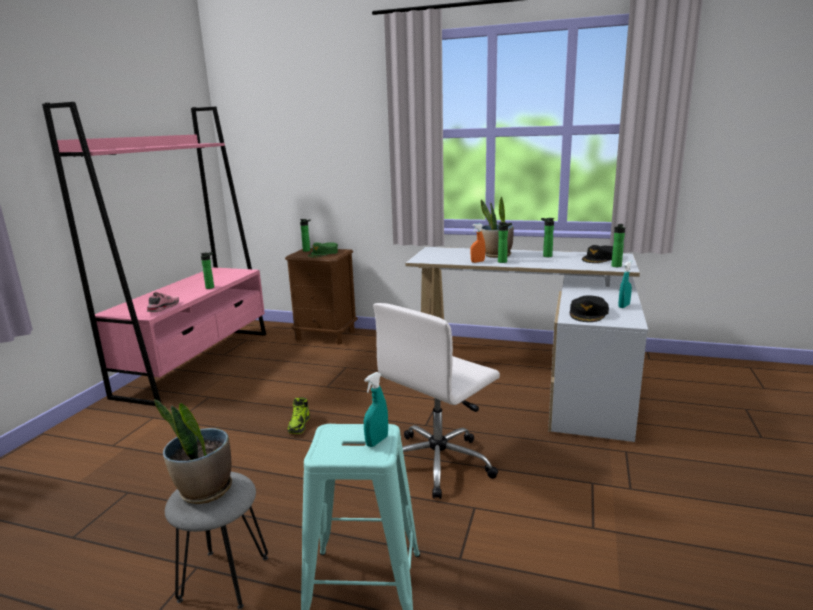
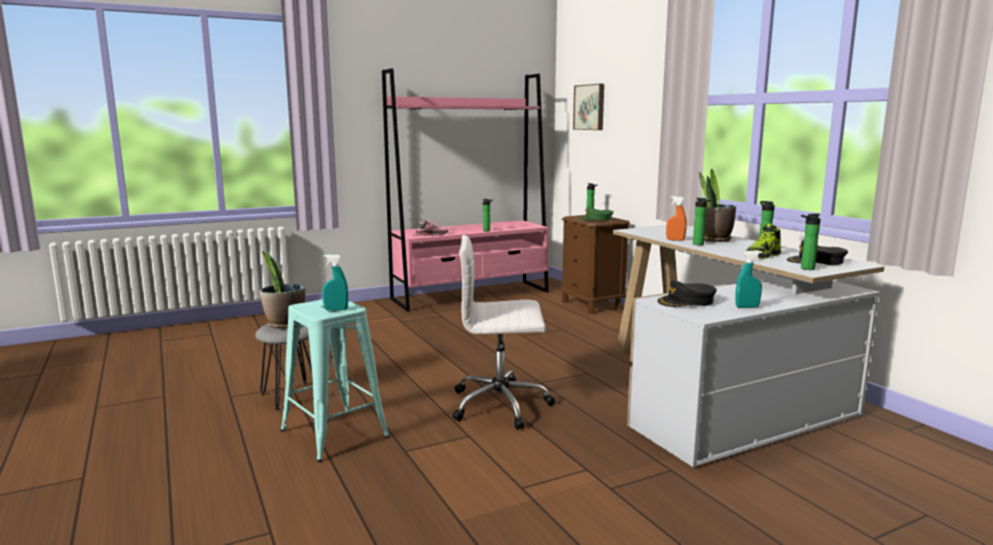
camera: 45 degrees right, 5 degrees down
(275, 141) = (590, 107): none -> picture
(299, 425) = (460, 349): shoe -> shoe (763, 255)

